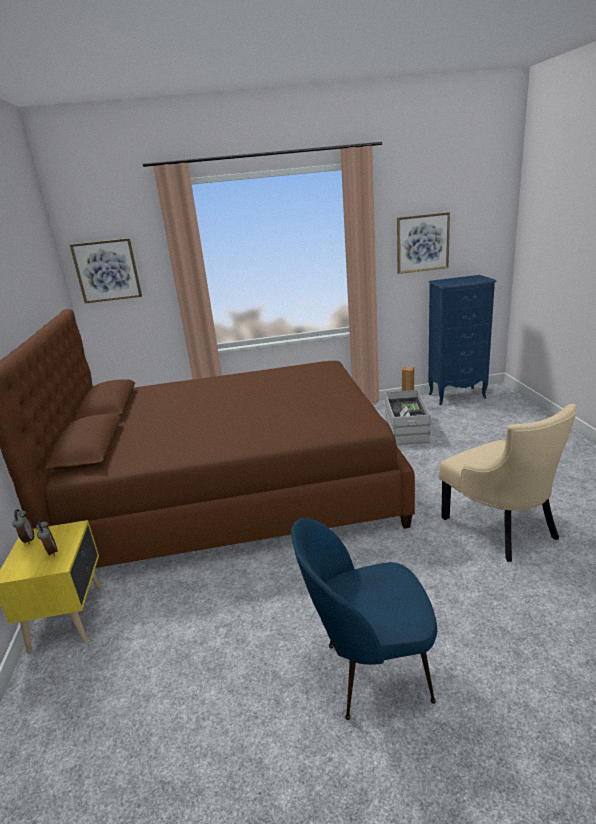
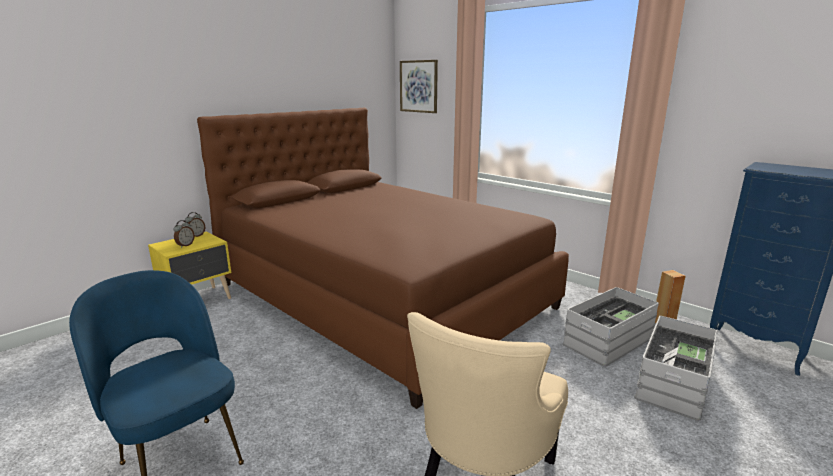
camera: 50 degrees right, 5 degrees down
(422, 243) = (757, 103): picture -> none
(463, 430) = (674, 382): none -> grey storage box

